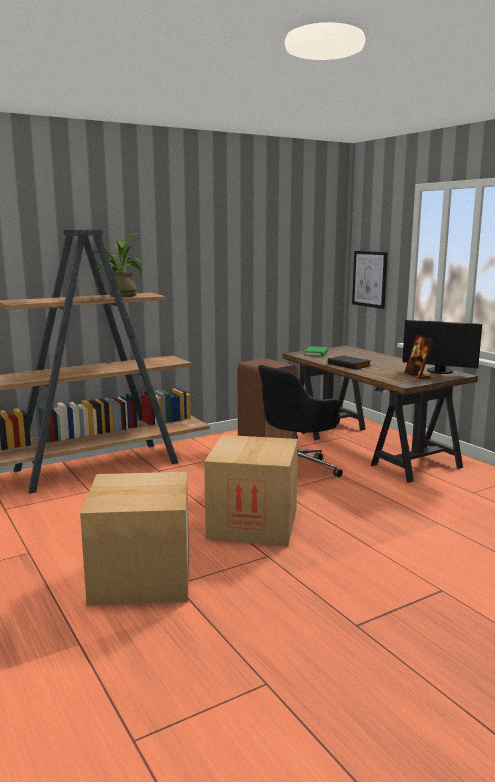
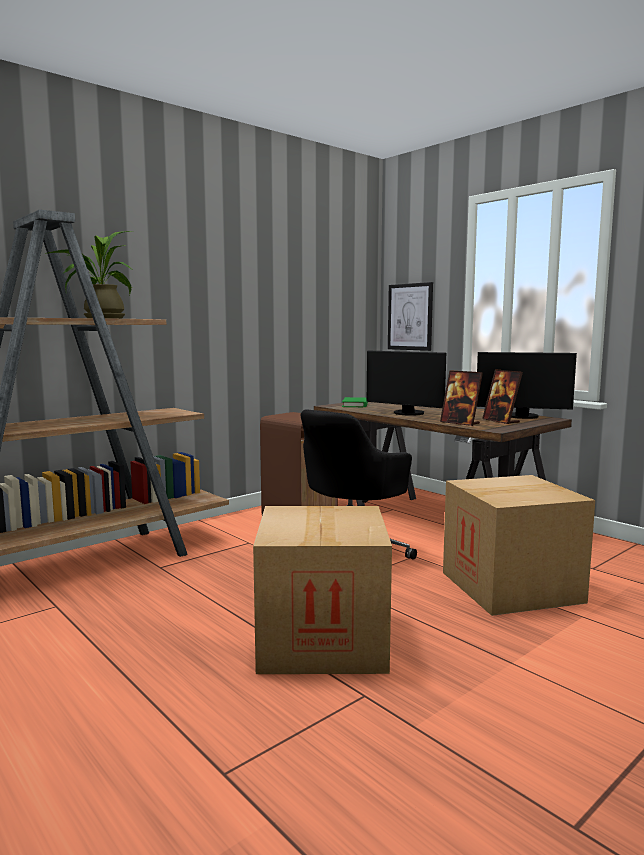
camera: 10 degrees left, 5 degrees down
(141, 577) = (158, 764): cardboard box -> cardboard box (511, 587)
(350, 365) = (407, 413): black book -> monitor
(383, 376) = (460, 423): none -> picture frame

